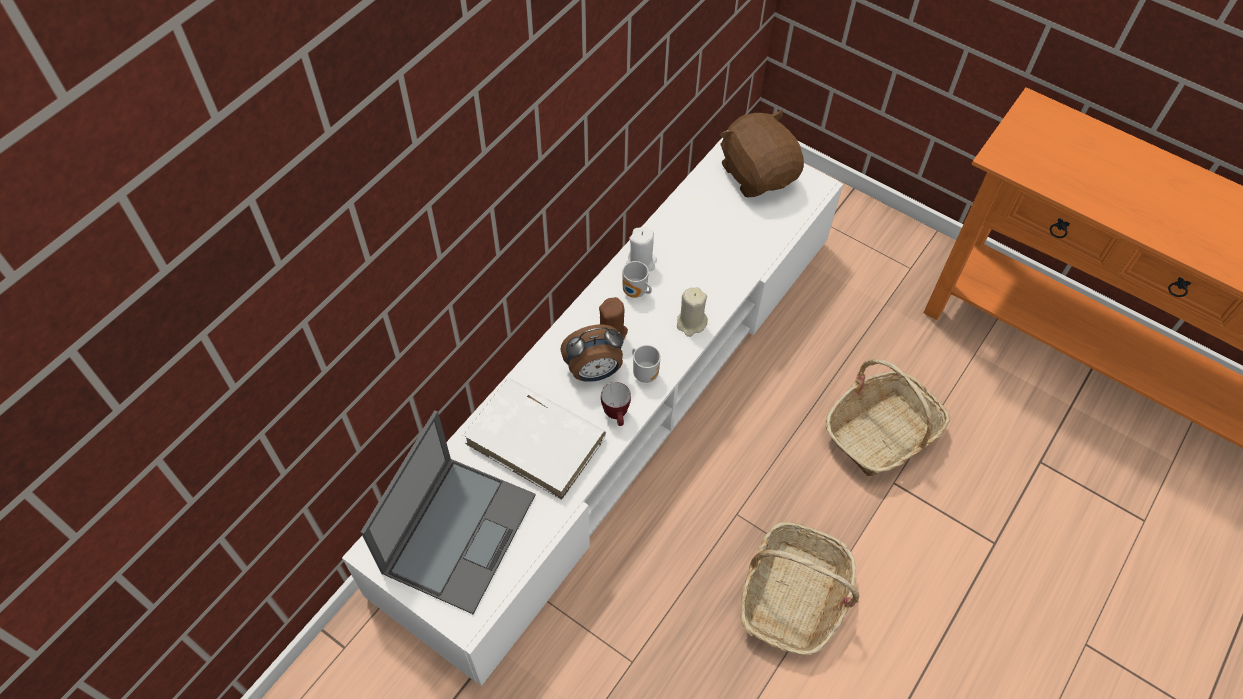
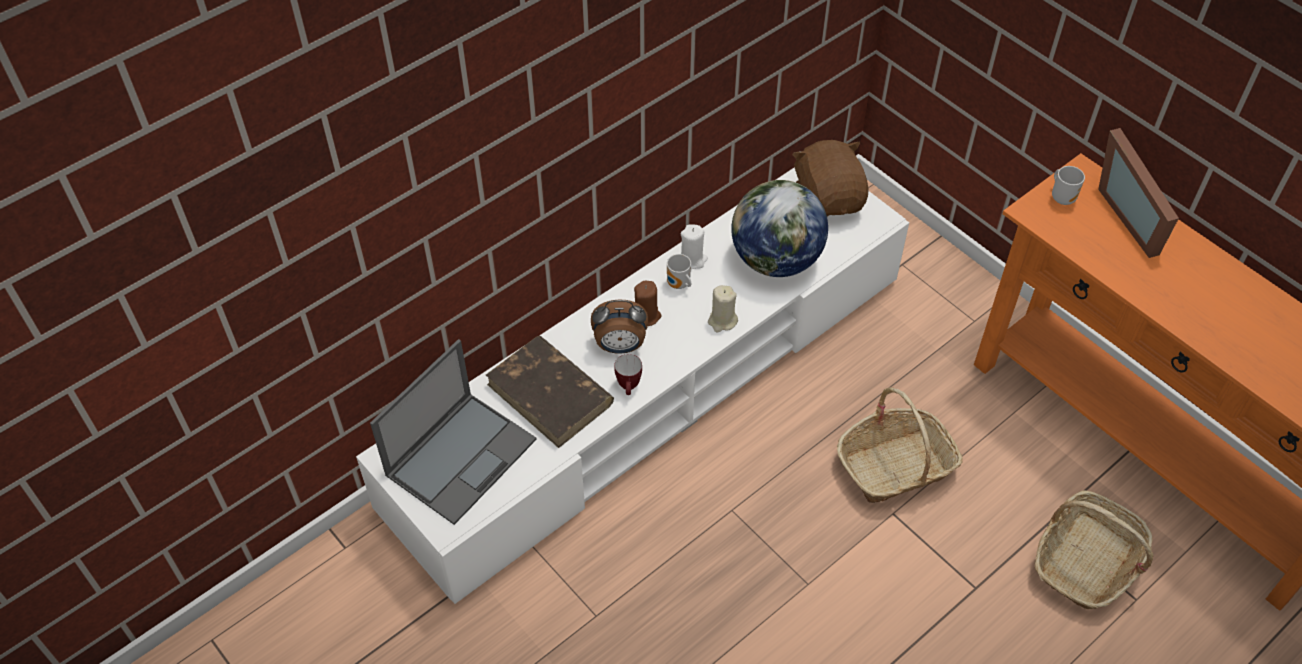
camera: 15 degrees right, 5 degrees down
(536, 441) = (551, 394): white book -> brown book
(645, 373) = (666, 356): mug -> mug (1062, 197)
(725, 248) = (775, 260): none -> globe
(793, 597) = (762, 593): basket -> basket (1086, 562)
(1100, 143) = (1134, 215): none -> picture frame

